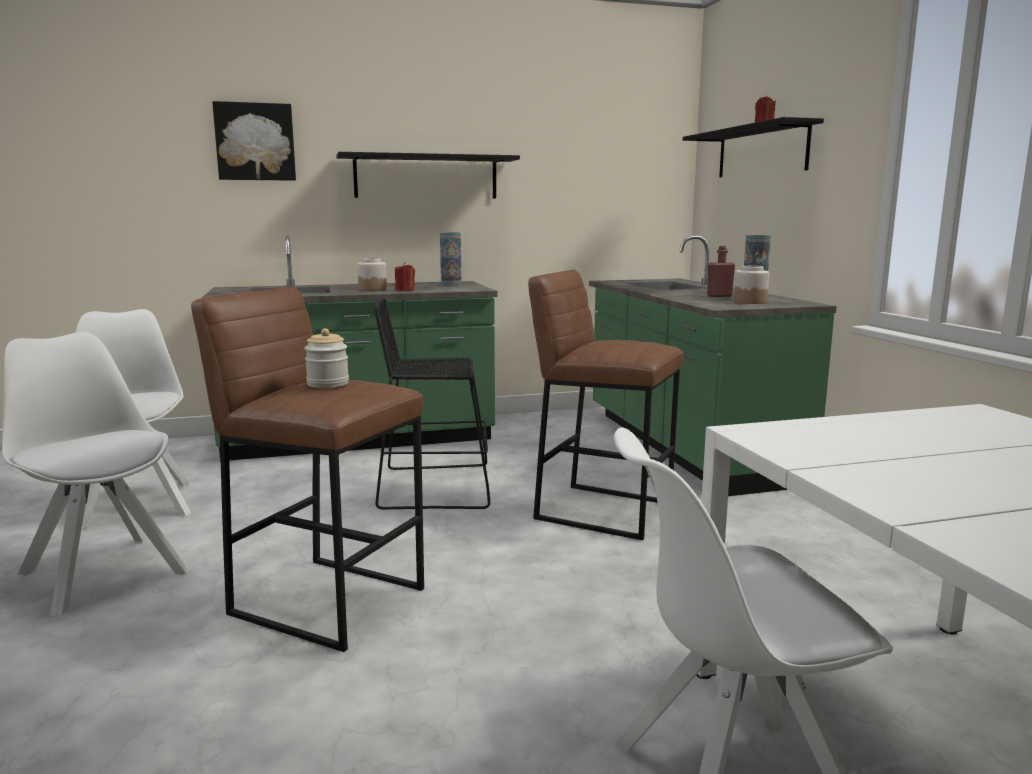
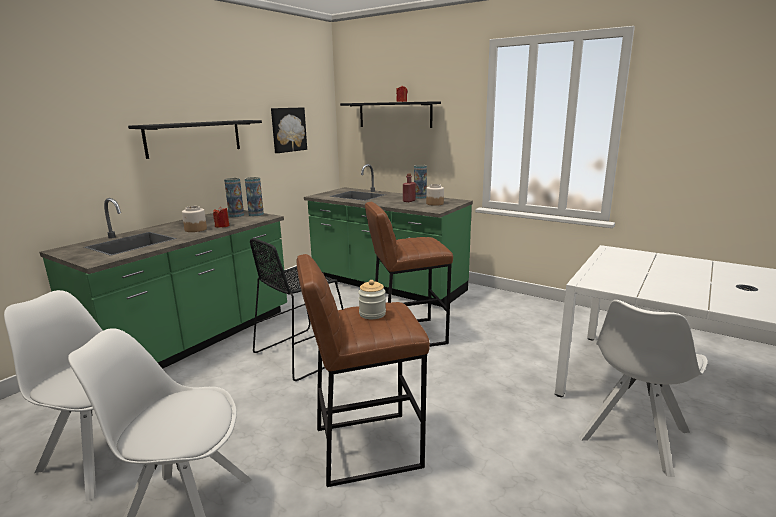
camera: 40 degrees left, 5 degrees up
(255, 142) = (57, 119): picture -> picture (288, 129)
(473, 287) = (256, 214): none -> vase

